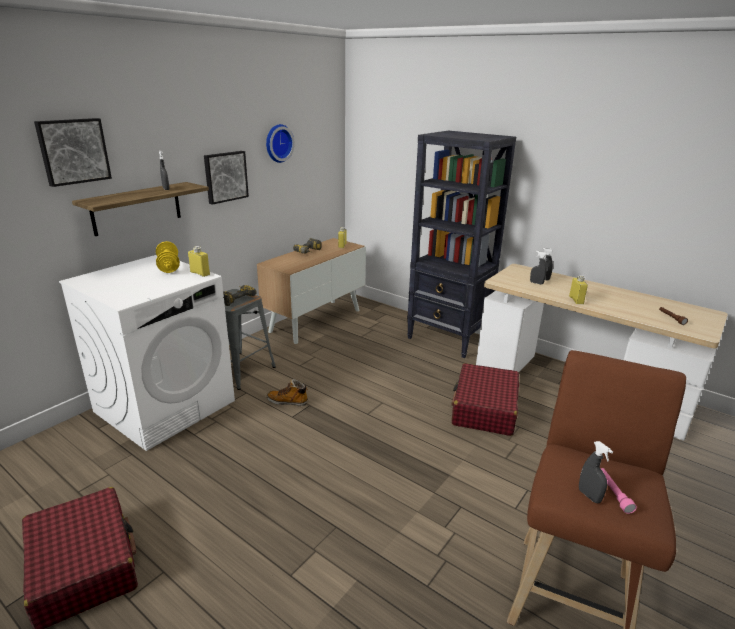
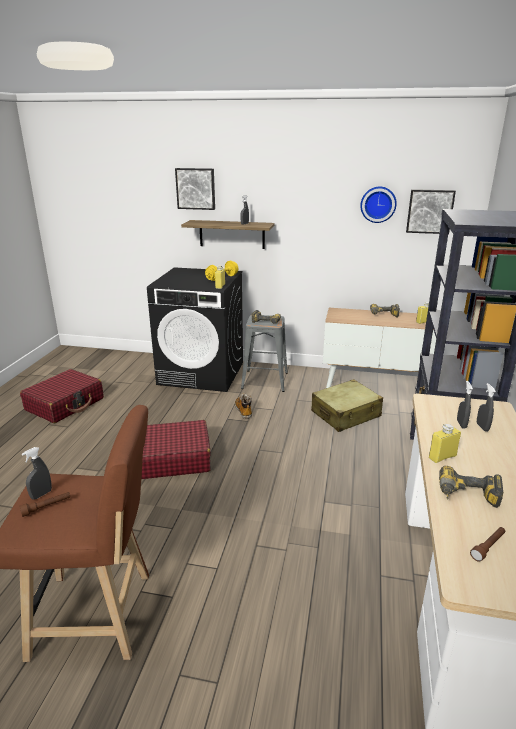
camera: 65 degrees right, 0 degrees up
(166, 406) = (202, 373): white washing machine -> black washing machine
(225, 176) = (312, 225): picture -> picture (430, 211)
(350, 351) = (346, 414): none -> beige suitcase
(484, 409) = (328, 515): red suitcase -> red suitcase (172, 459)
(613, 493) = (46, 507): pink flashlight -> brown flashlight
(623, 308) = (467, 497): none -> power drill

